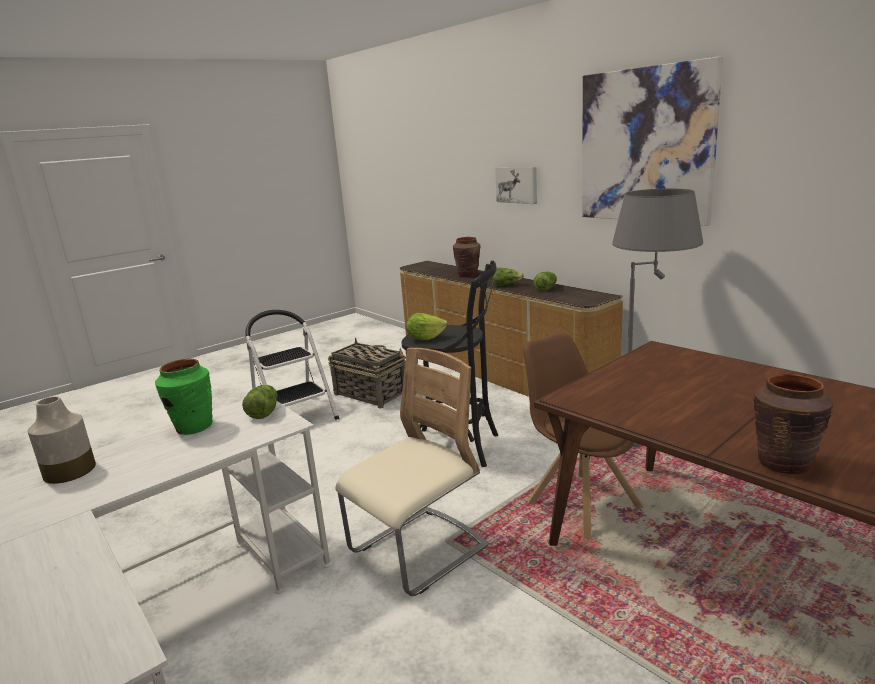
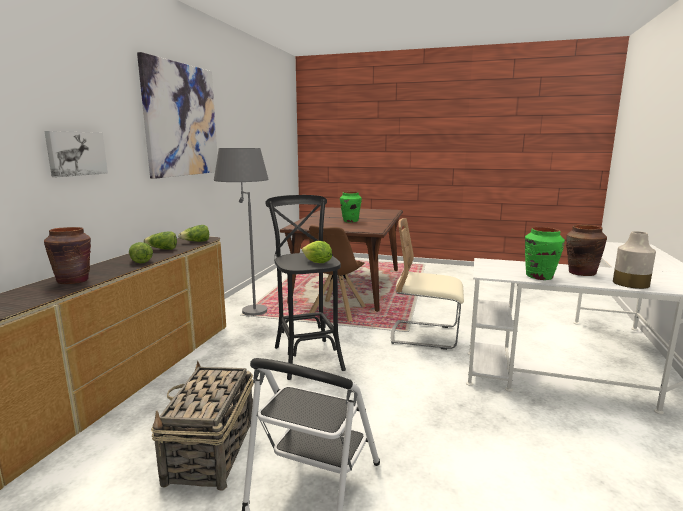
camera: 125 degrees left, 5 degrees down
(263, 412) = (490, 269): lettuce -> lettuce (196, 242)
(704, 401) = (350, 221): none -> green vase
(784, 463) = (385, 216): brown vase -> brown vase (581, 273)

